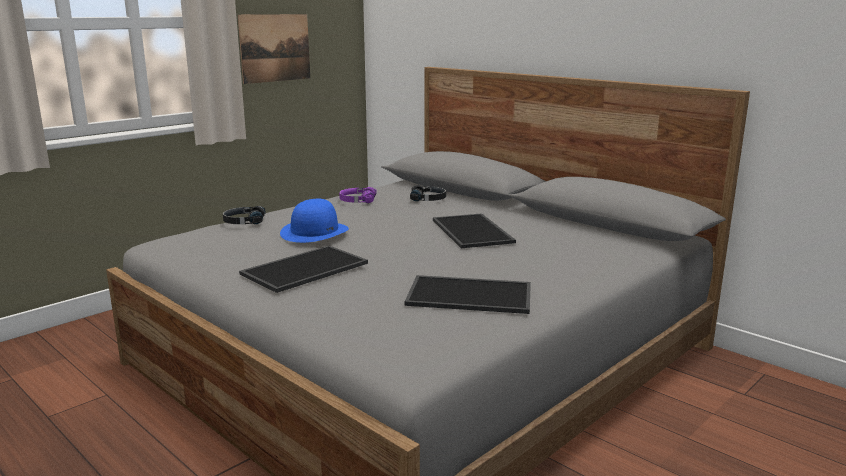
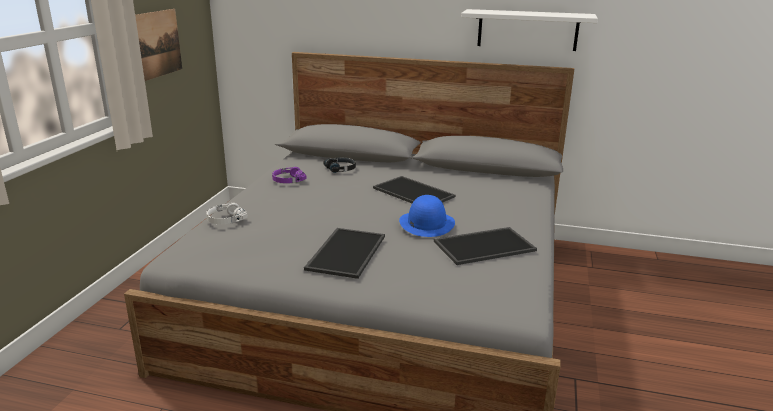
camera: 30 degrees left, 5 degrees up
(244, 222) = (225, 219): black headphones -> white headphones
(314, 231) = (308, 217): blue hat -> blue hat (426, 223)
(688, 36) = (527, 30): none -> white shelf

